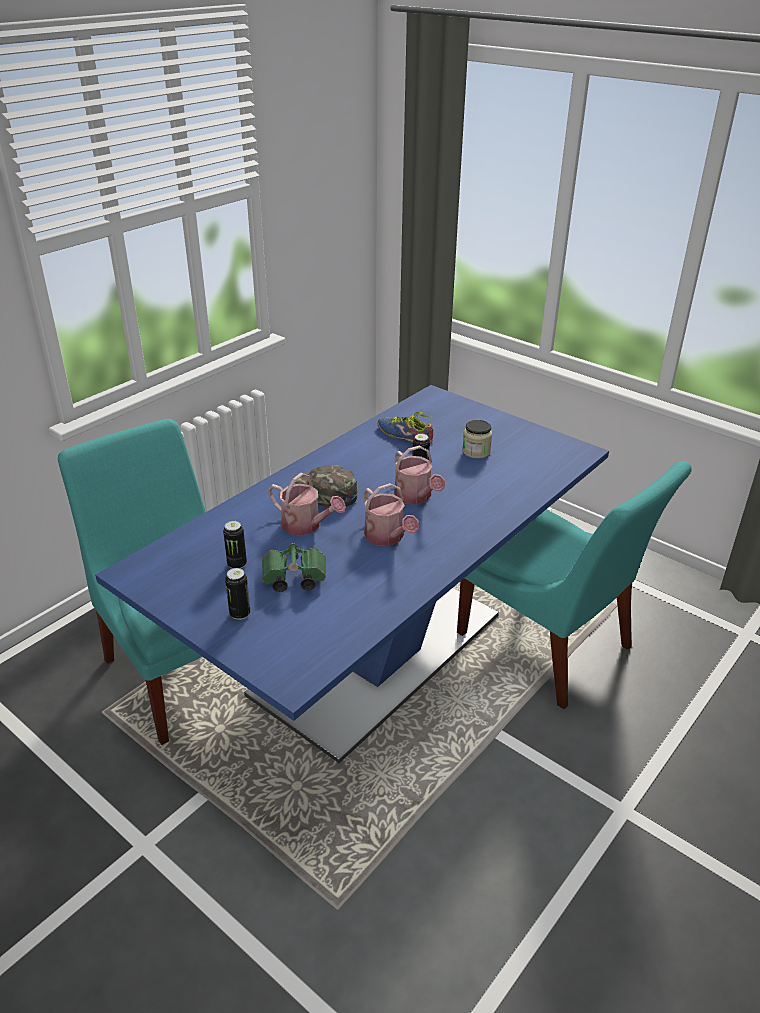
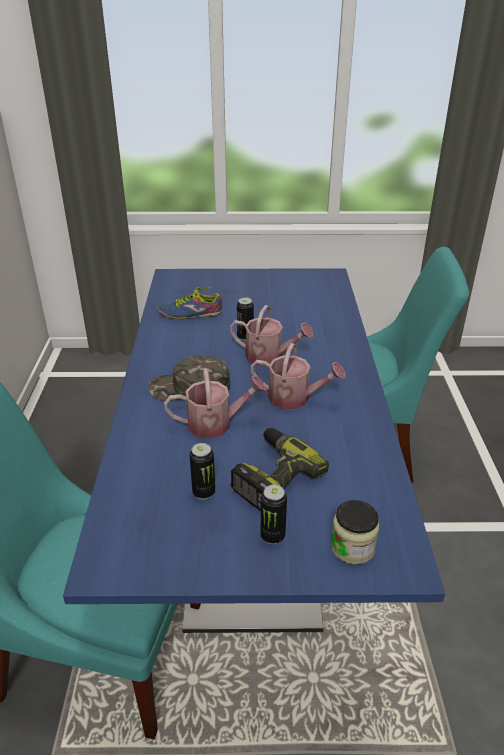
camera: 40 degrees left, 0 degrees up
(292, 579) = (272, 476): green binoculars -> power drill
(476, 451) = (263, 304): jar -> jar (352, 547)

